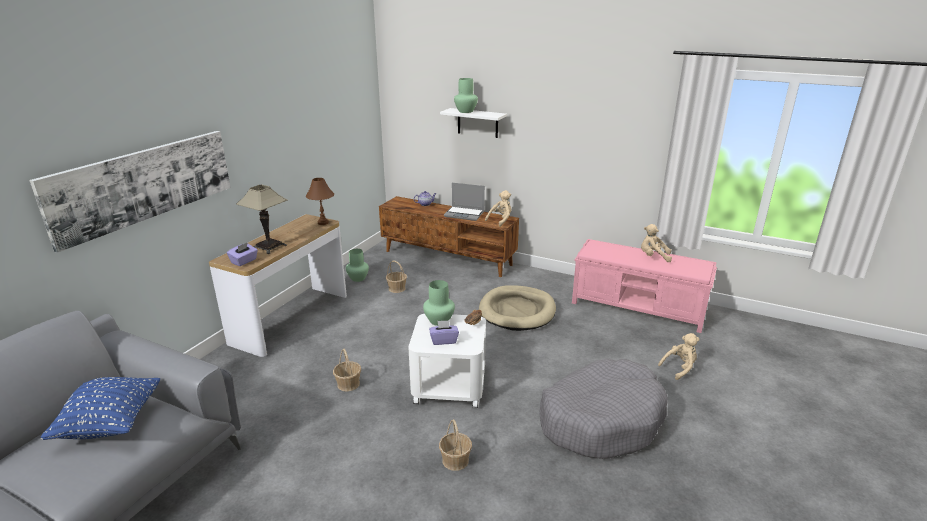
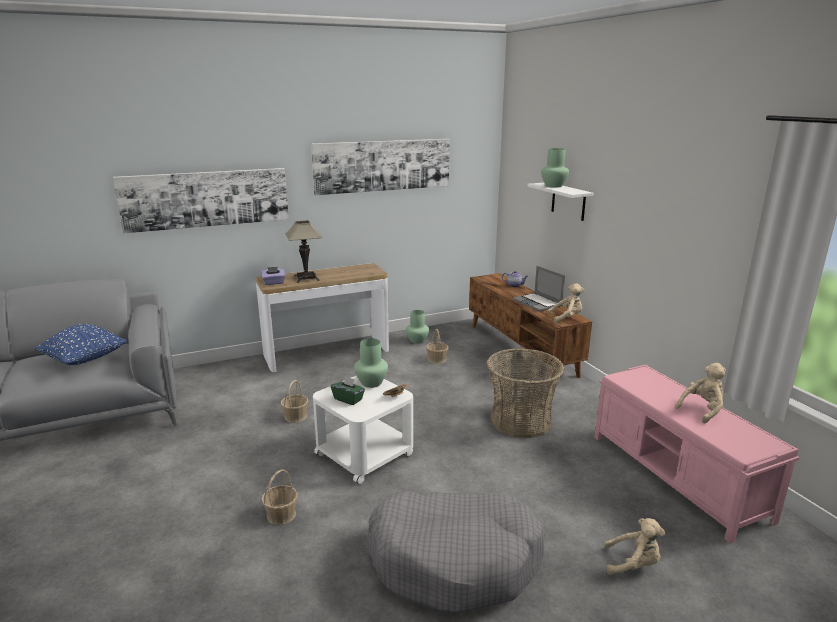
camera: 40 degrees right, 5 degrees down
(299, 112) = (383, 165): none -> picture
(323, 222) = (373, 272): brown table lamp -> none
(444, 340) = (348, 399): purple tissue box -> green tissue box
(517, 311) = (521, 421): beige dog bed -> basket
(653, 257) = (702, 410): beige plush toy -> beige plush toy turned 90 degrees clockwise

